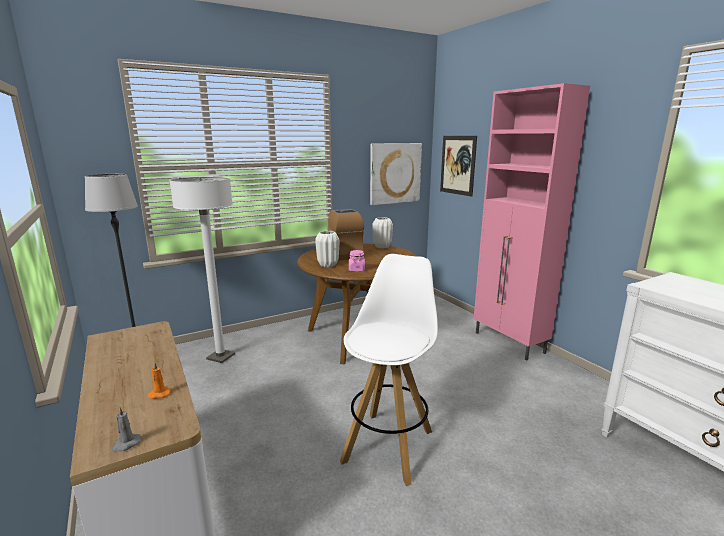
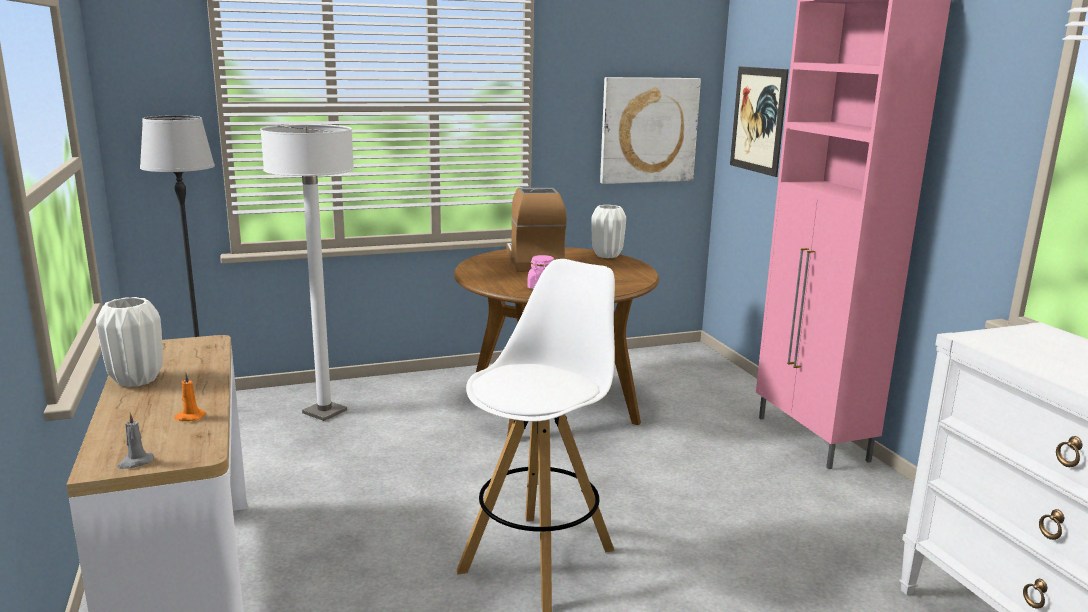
camera: 10 degrees right, 0 degrees up
(328, 265) = (500, 278): white vase -> white vase (136, 380)

